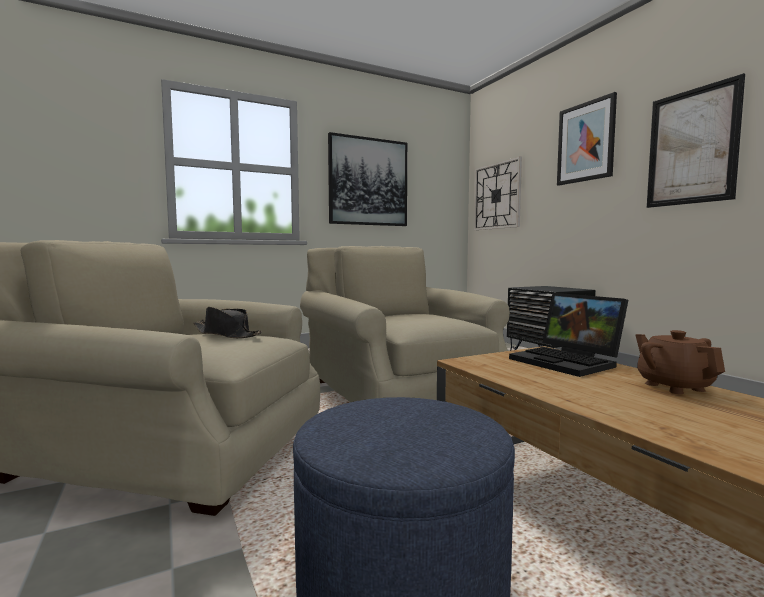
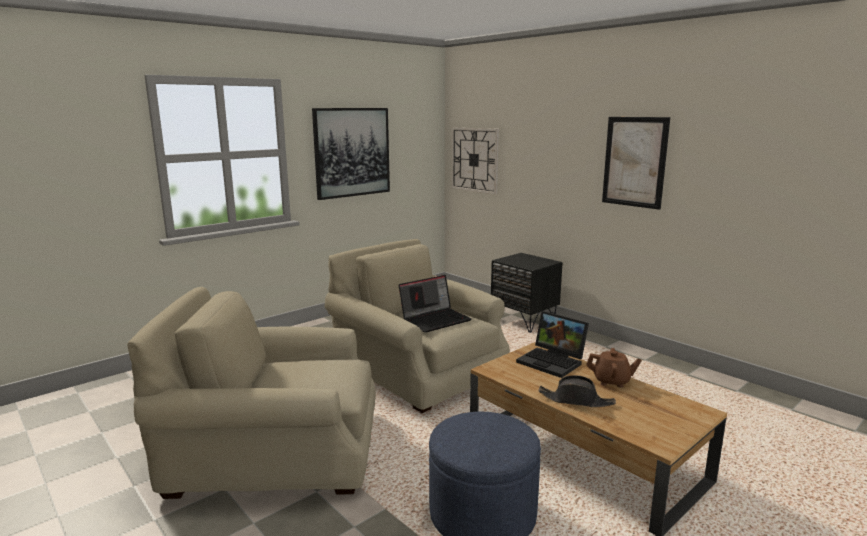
camera: 15 degrees left, 10 degrees up
(227, 334) = (312, 363): black hat -> black hat (576, 400)
(416, 318) = (435, 319): none -> laptop
(586, 142) = (556, 133): picture -> none
(674, 386) = (611, 381): brown teapot -> brown teapot turned 135 degrees clockwise

